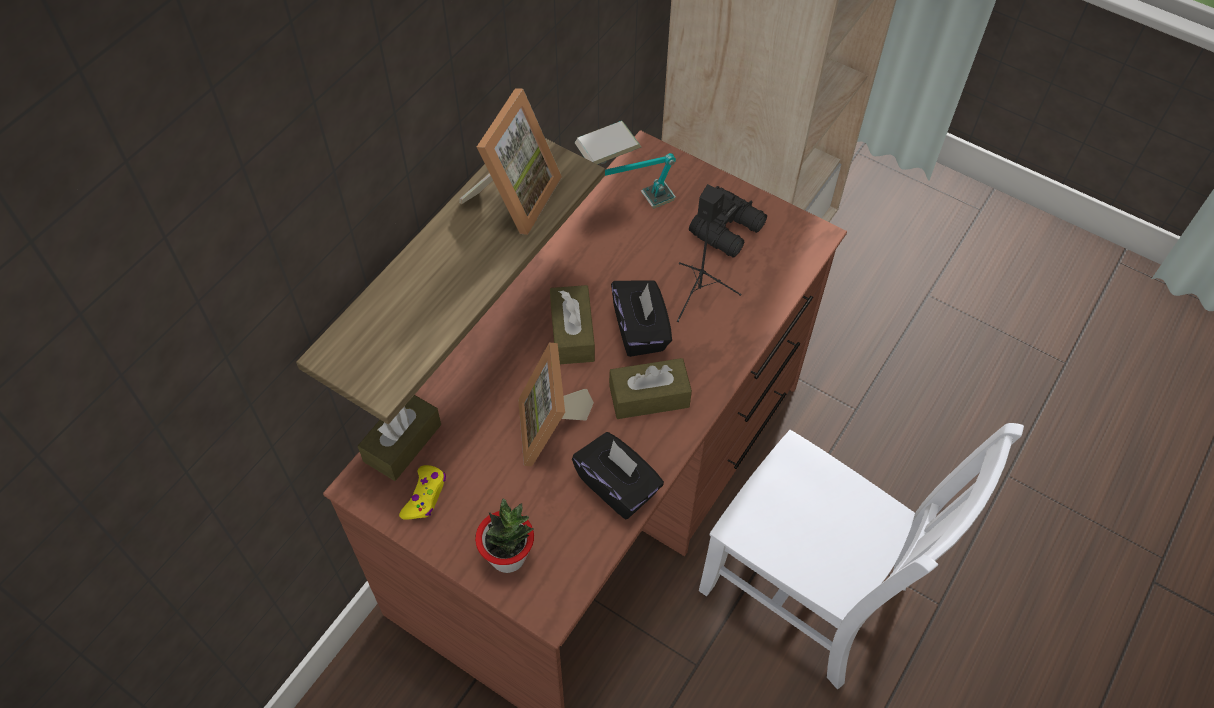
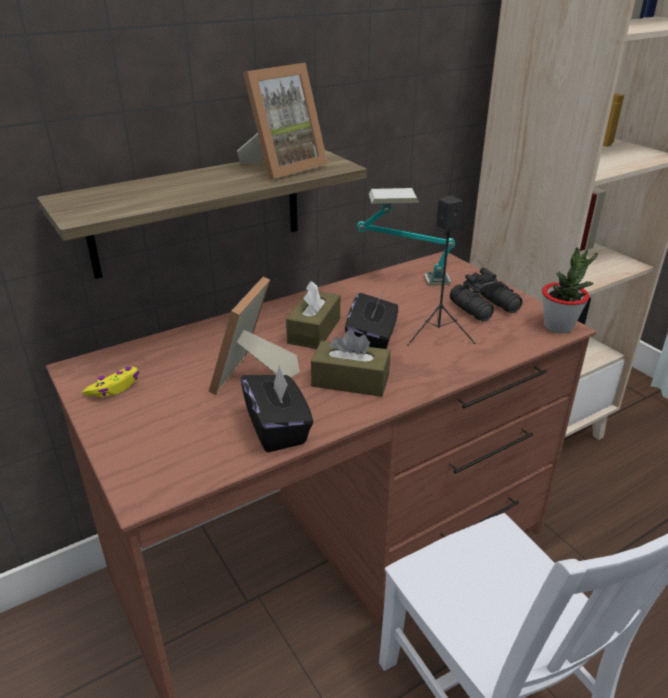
camera: 25 degrees right, 25 degrees down
(402, 443) = (130, 354): brown tissue box -> none
(508, 556) = (142, 445): potted plant -> potted plant (558, 326)

